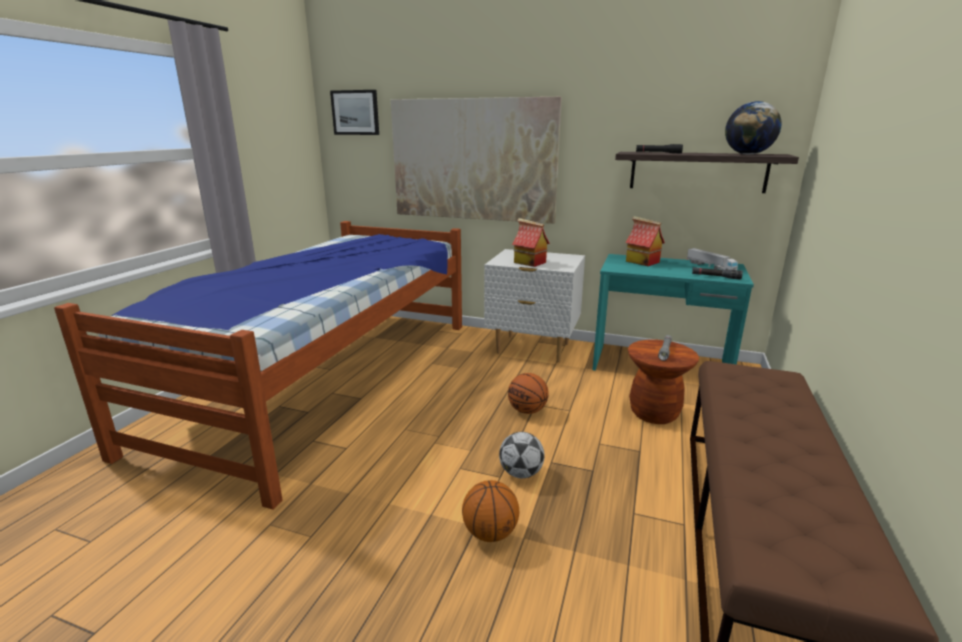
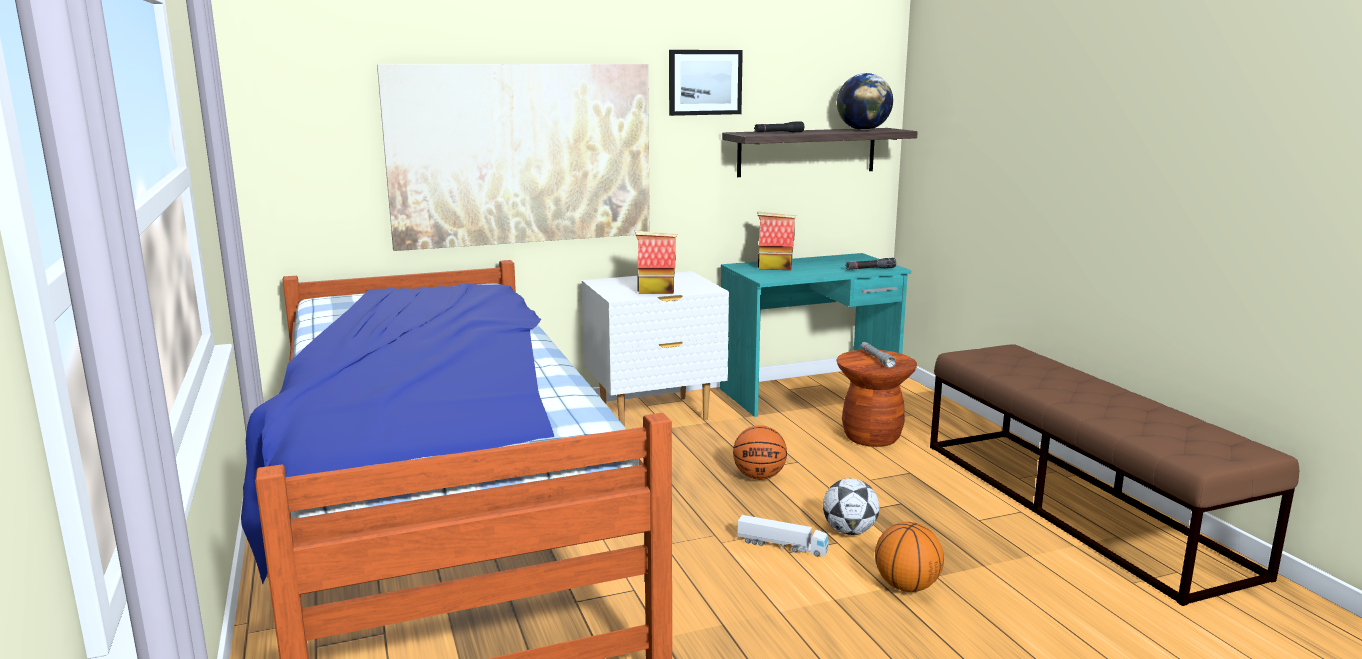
camera: 40 degrees left, 5 degrees down
(355, 112) = (301, 85): picture -> picture (704, 82)
(710, 266) = (843, 260): toy truck -> toy truck (781, 546)

